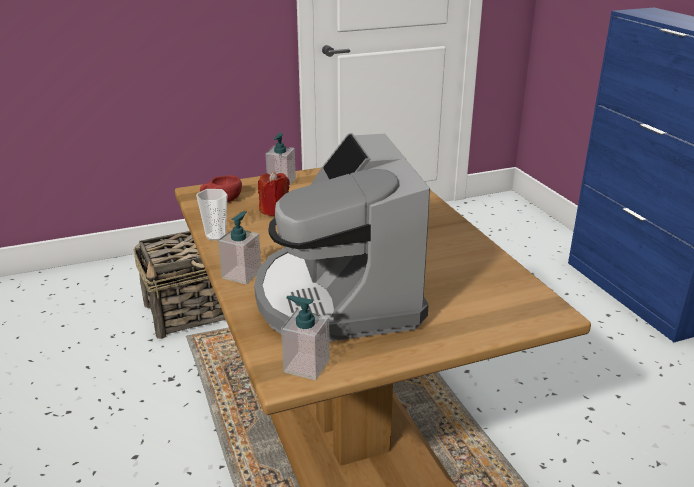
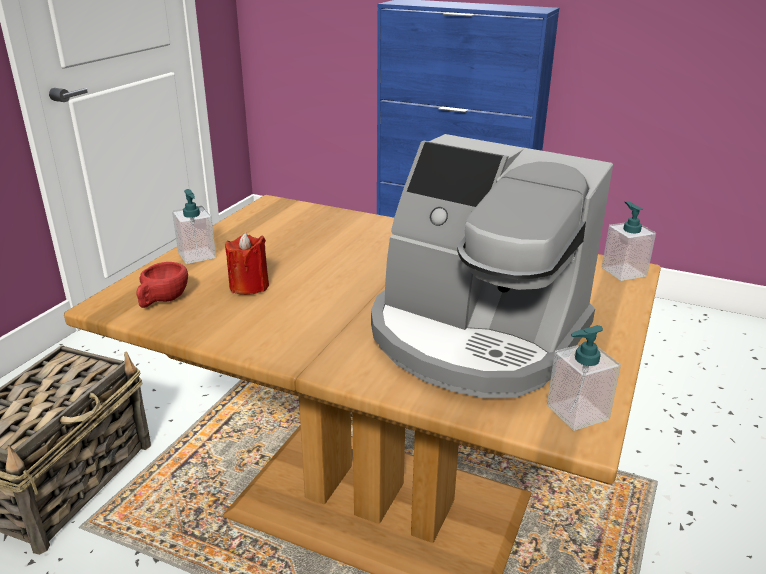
camera: 45 degrees left, 0 degrees up
(215, 236) = (235, 341): cup -> none
(242, 274) = (347, 365): soap dispenser -> soap dispenser (623, 272)

